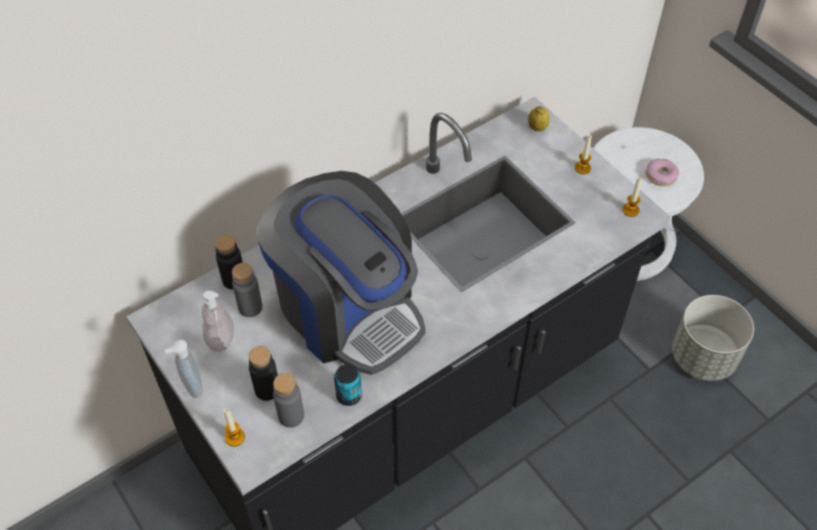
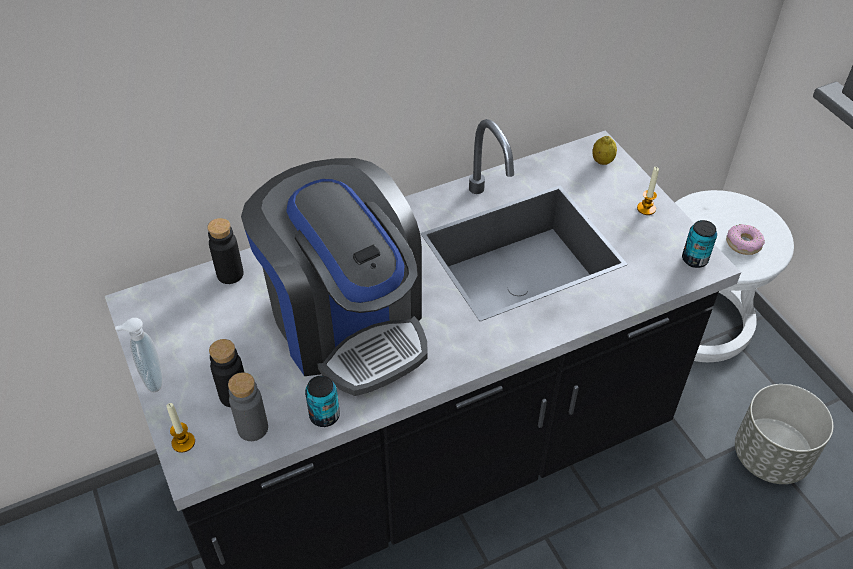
camera: 10 degrees right, 5 degrees down
(220, 338) = (198, 333): soap dispenser -> none
(250, 307) = (240, 305): grey bottle -> none
(630, 210) = (694, 259): candle -> can

